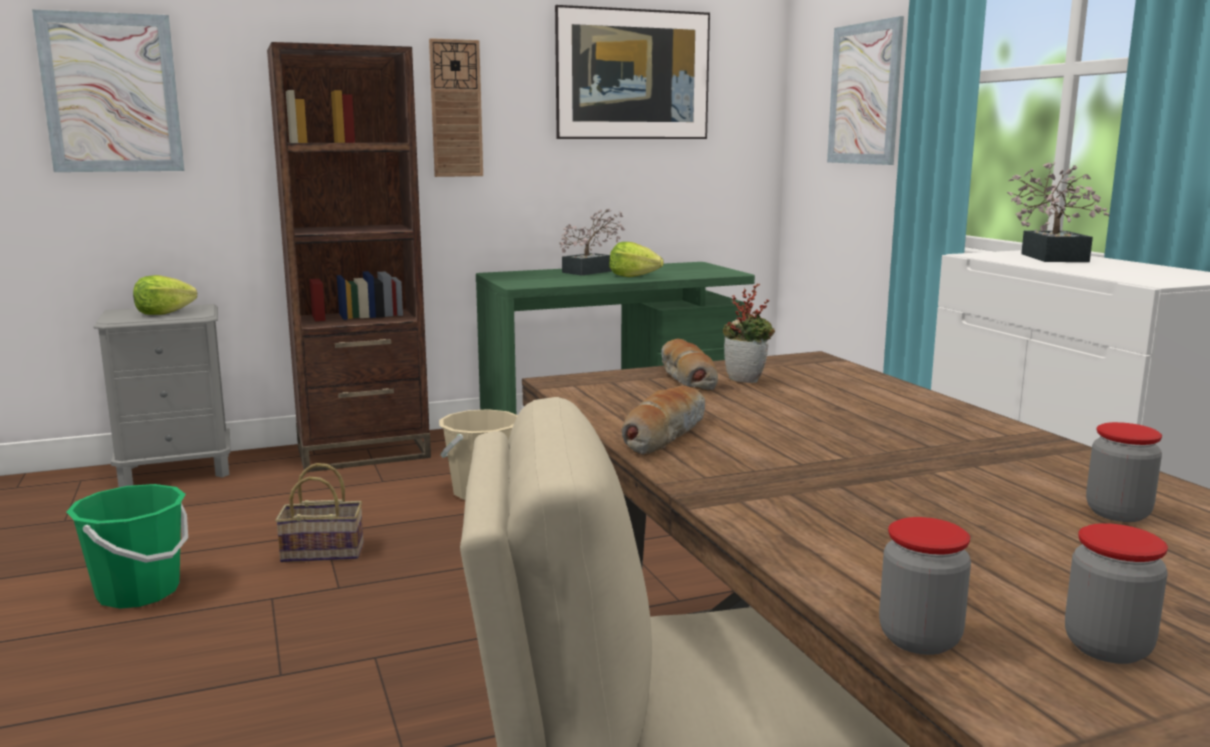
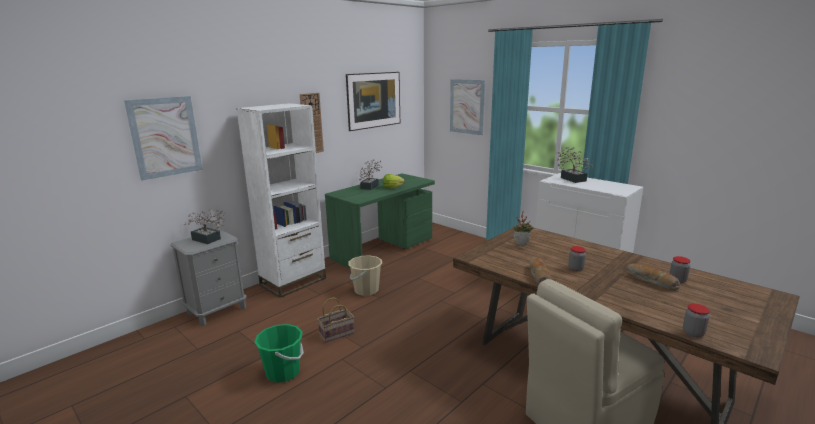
camera: 25 degrees left, 5 degrees up
(163, 313) = (208, 240): lettuce -> potted plant
(363, 452) = (293, 282): brown bookcase -> white bookcase
(685, 378) = (503, 246): bread -> bread (650, 281)
(1107, 648) = (725, 324): jar -> jar (575, 268)

